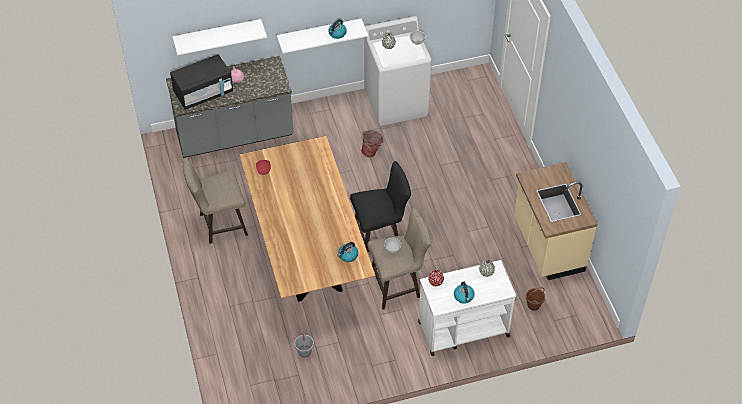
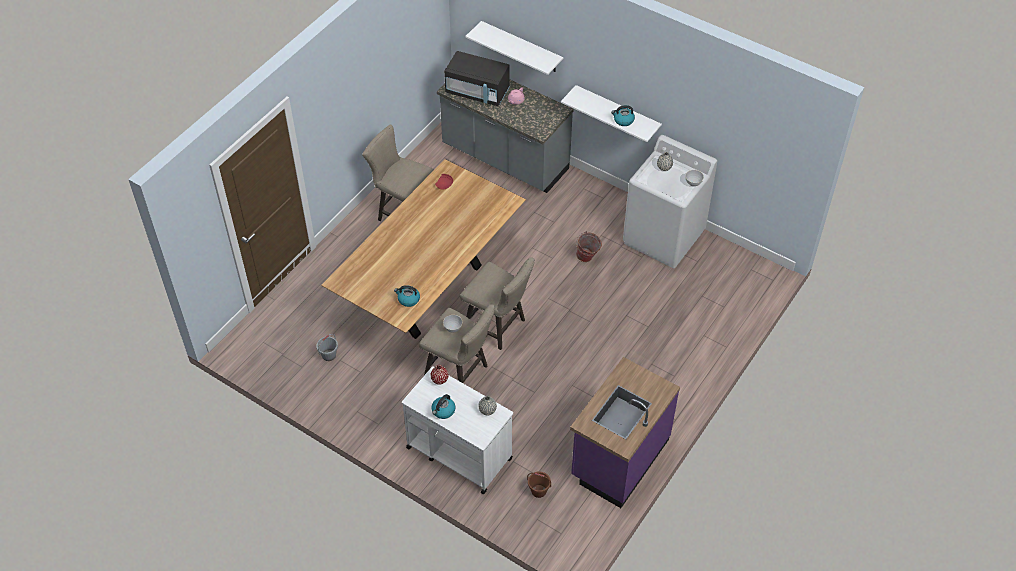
camera: 50 degrees right, 0 degrees up
(380, 238) = (498, 327): black stool -> beige stool
(547, 246) = (619, 458): beige counter -> purple counter

